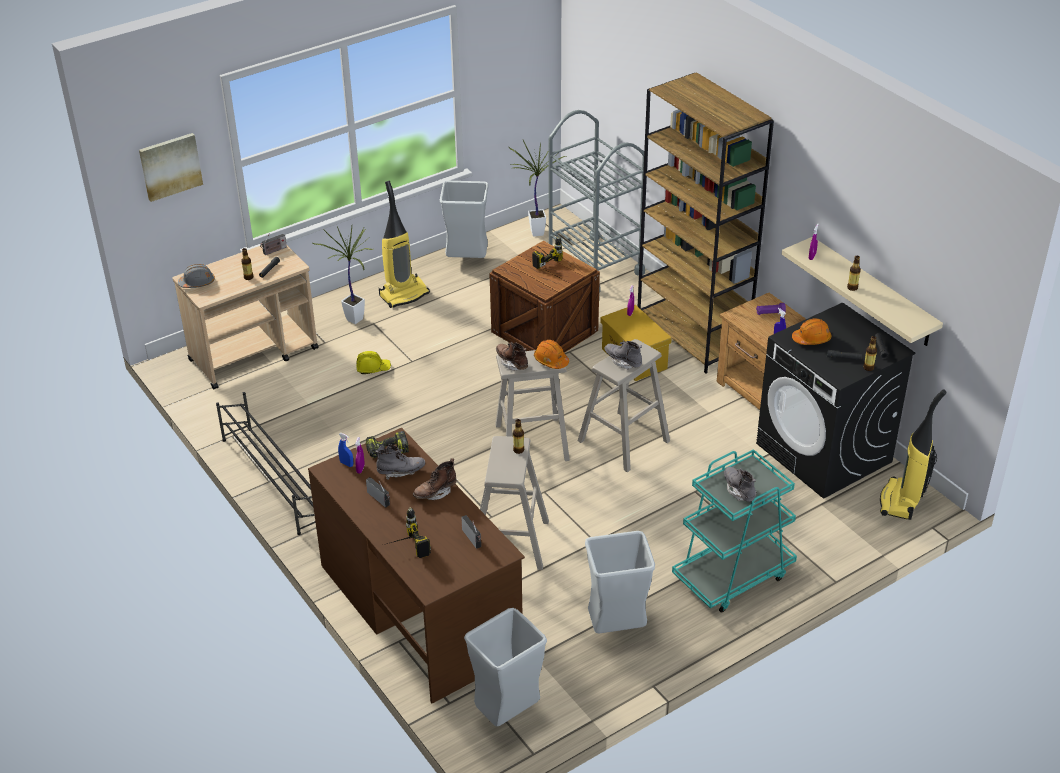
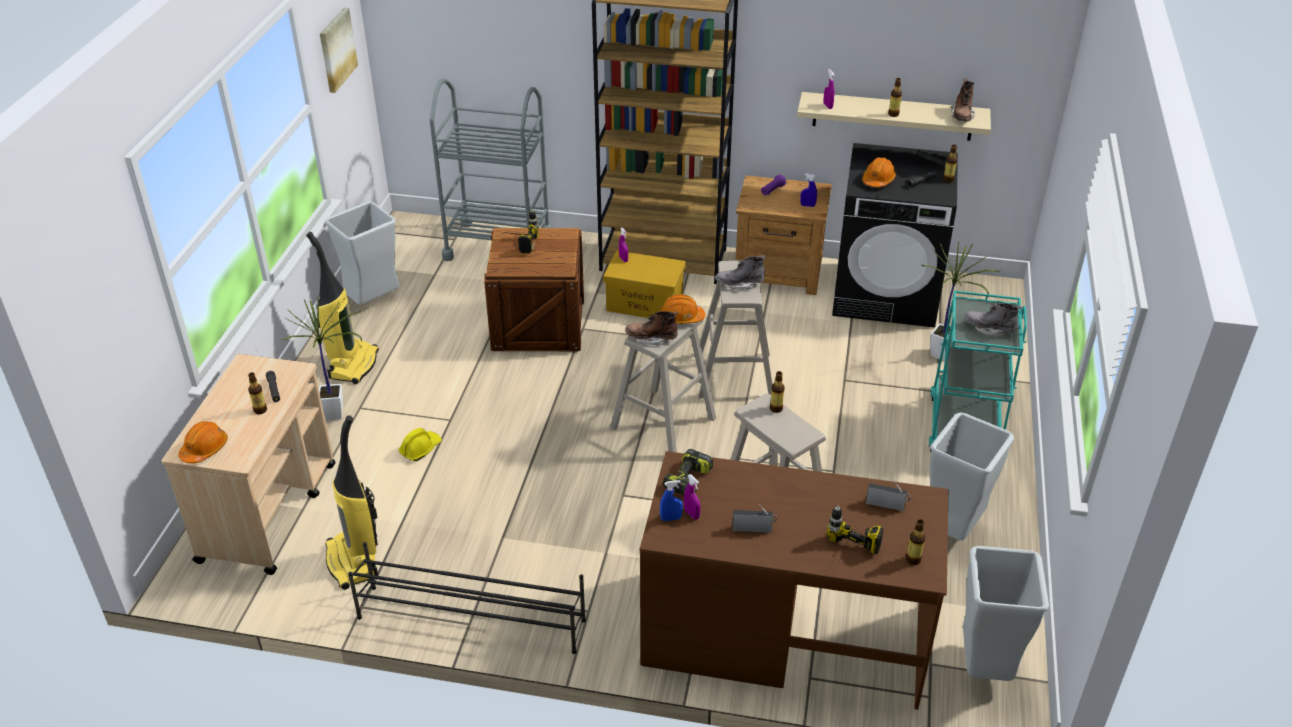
camera: 45 degrees left, 0 degrees up
(170, 166) = (108, 309): picture -> picture (336, 49)
(197, 283) = (204, 449): grey hard hat -> orange hard hat
(274, 251) = (249, 369): radio -> none
(401, 472) = (731, 490): grey boot -> none
(435, 492) = (791, 487): brown boot -> brown boot (962, 116)
(437, 576) = (913, 559): none -> bottle
(536, 235) = (408, 247): potted plant -> potted plant (942, 357)
(901, 501) = (983, 297): vacuum cleaner -> vacuum cleaner (354, 561)

